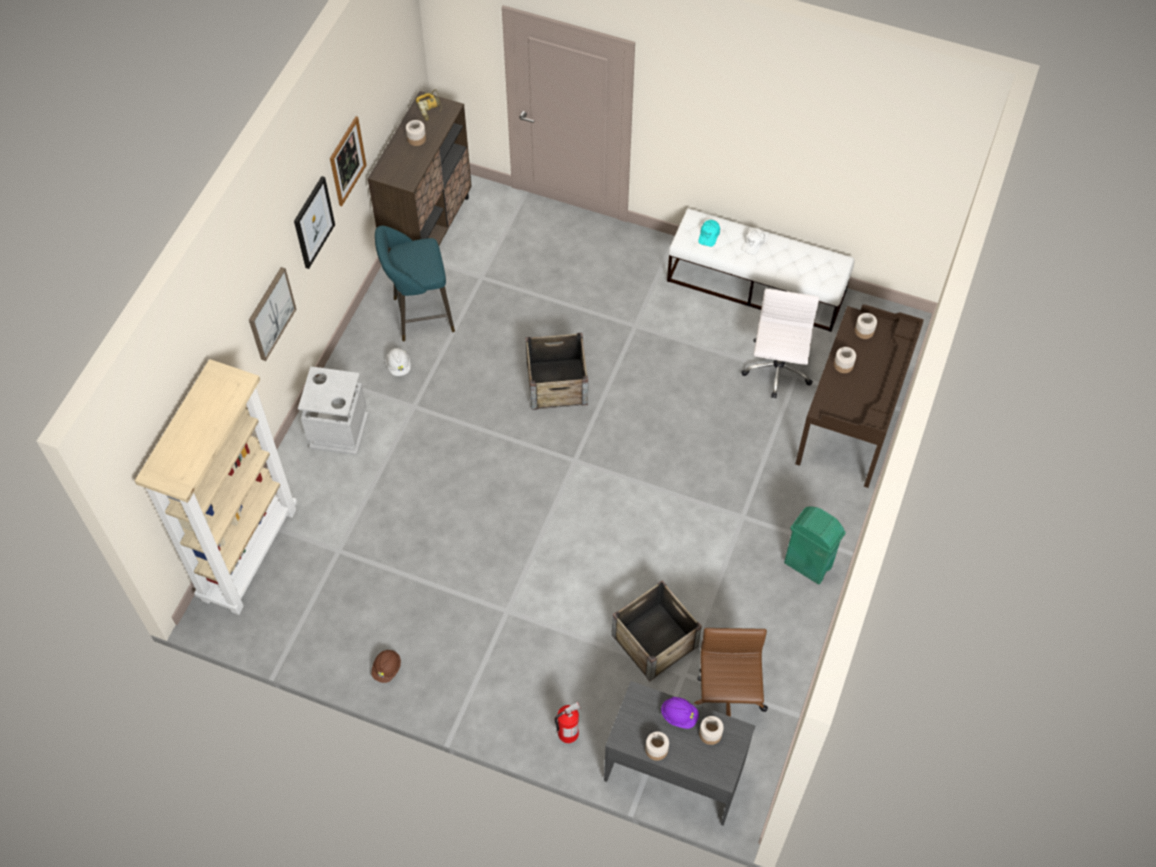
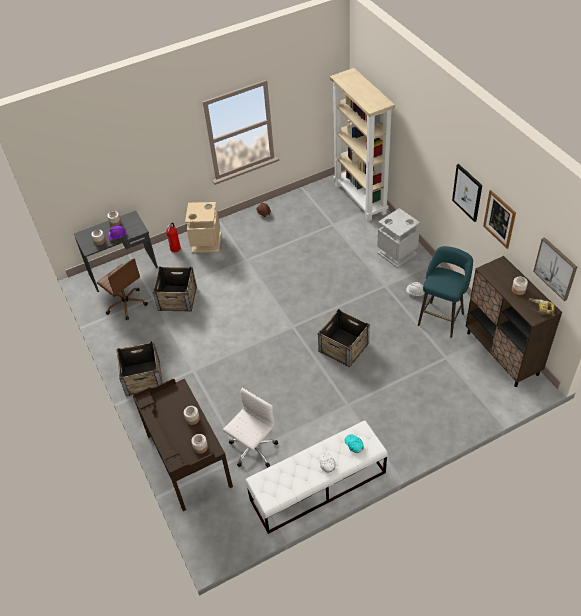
camera: 135 degrees right, 10 degrees down
(271, 313) = (429, 169): picture -> picture (555, 268)
(517, 698) = (207, 242): none -> beige trash can
(777, 372) = (252, 449): white office chair -> white office chair turned 105 degrees counterclockwise
(807, 564) = (143, 377): green trash can -> crate

